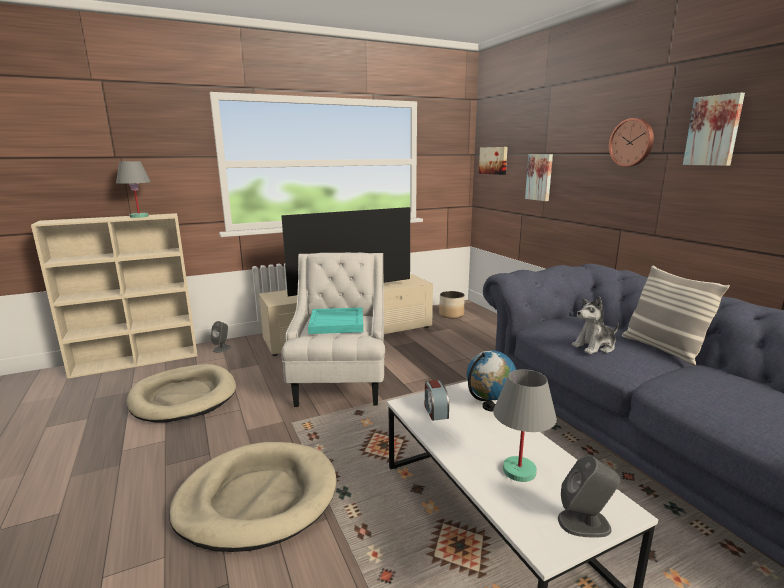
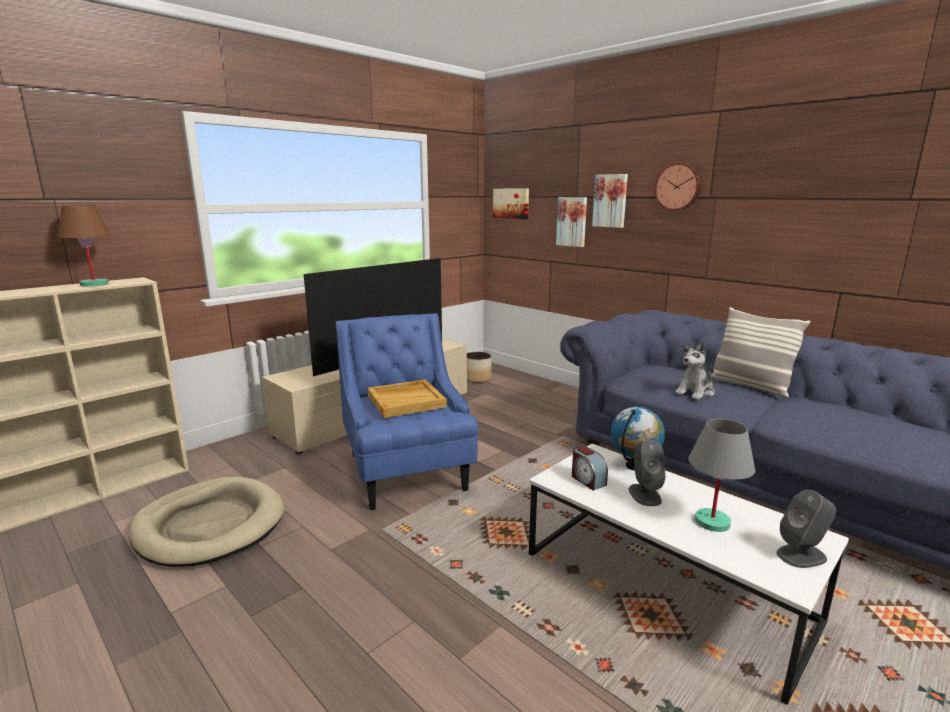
camera: 20 degrees left, 0 degrees up
(139, 216) = (95, 284): grey table lamp -> brown table lamp
(222, 348) = (218, 455): grey speaker -> grey speaker (644, 494)
(257, 498) = (404, 624): beige dog bed -> none
(337, 323) = (406, 401): turquoise tray -> beige tray
(341, 383) = (407, 473): white armchair -> blue armchair
(714, 131) = (761, 177): picture -> picture (610, 201)

